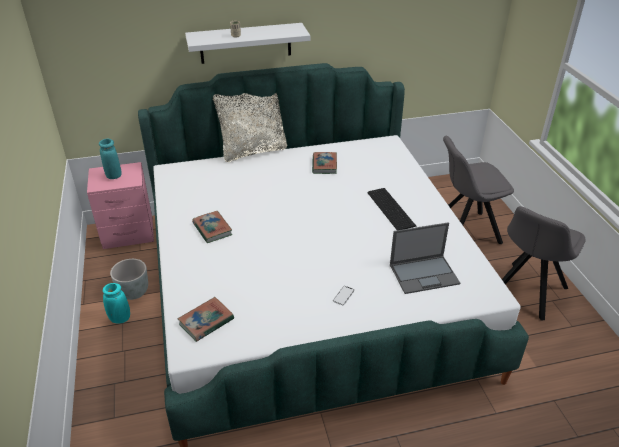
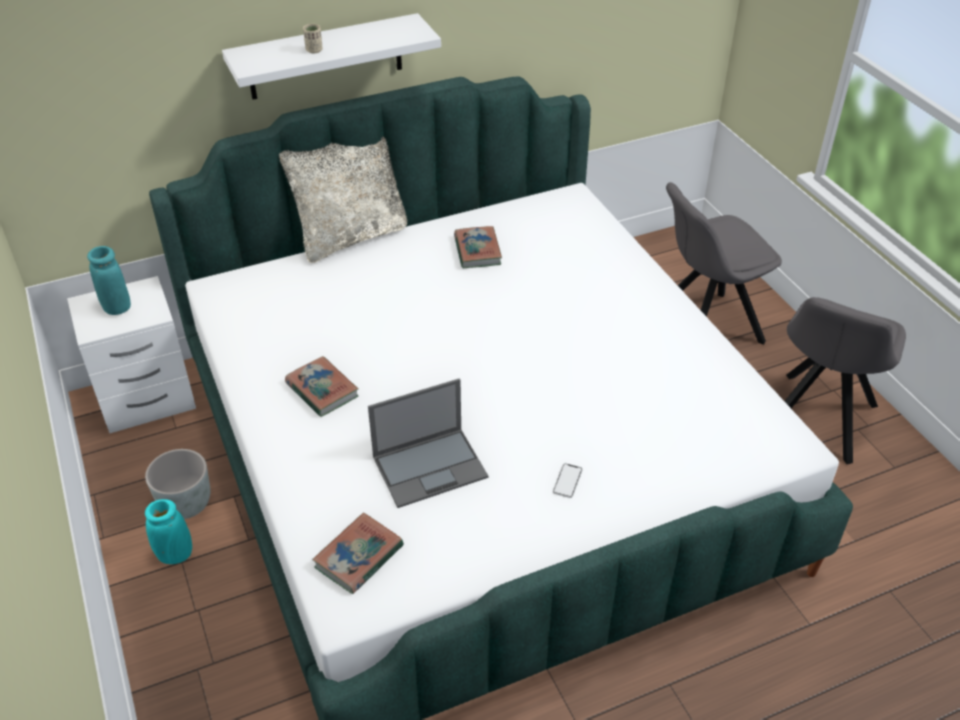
camera: 10 degrees left, 5 degrees up
(129, 233) = (149, 399): pink nightstand -> white nightstand
(391, 208) = (605, 317): keyboard -> none
(424, 274) = (684, 426): laptop -> laptop (431, 466)

